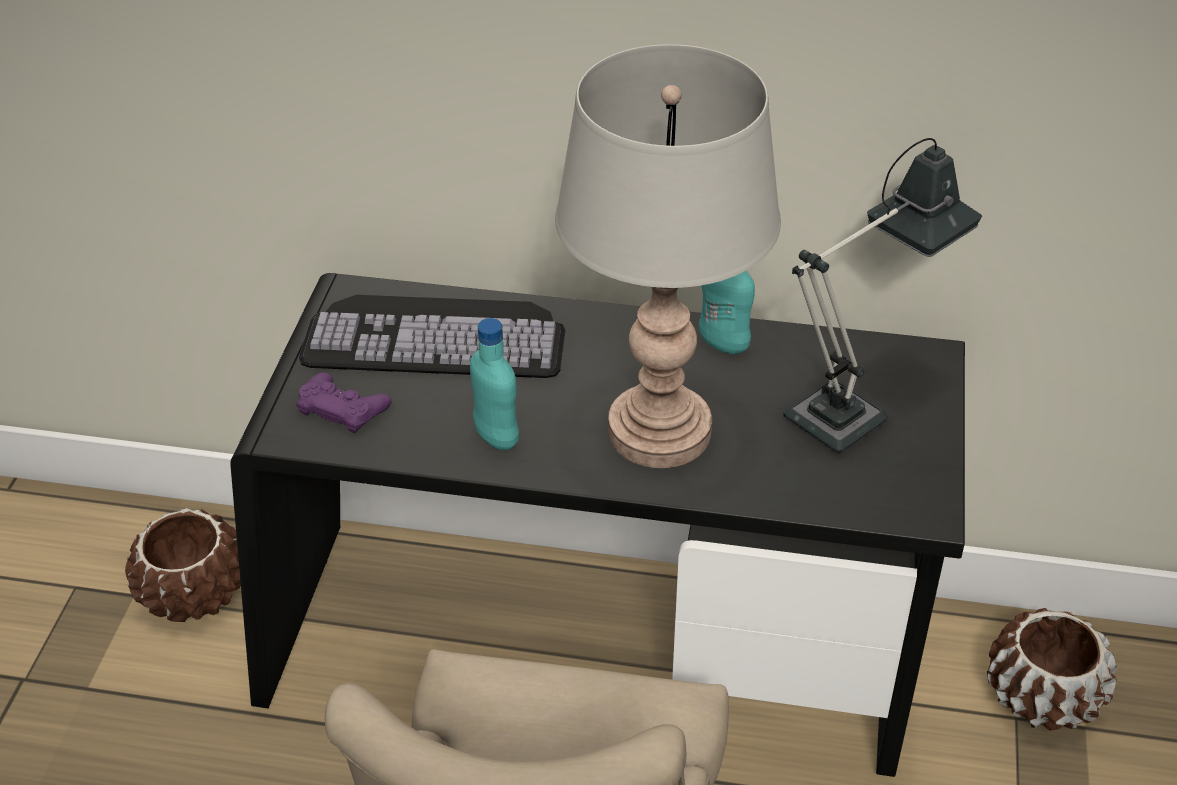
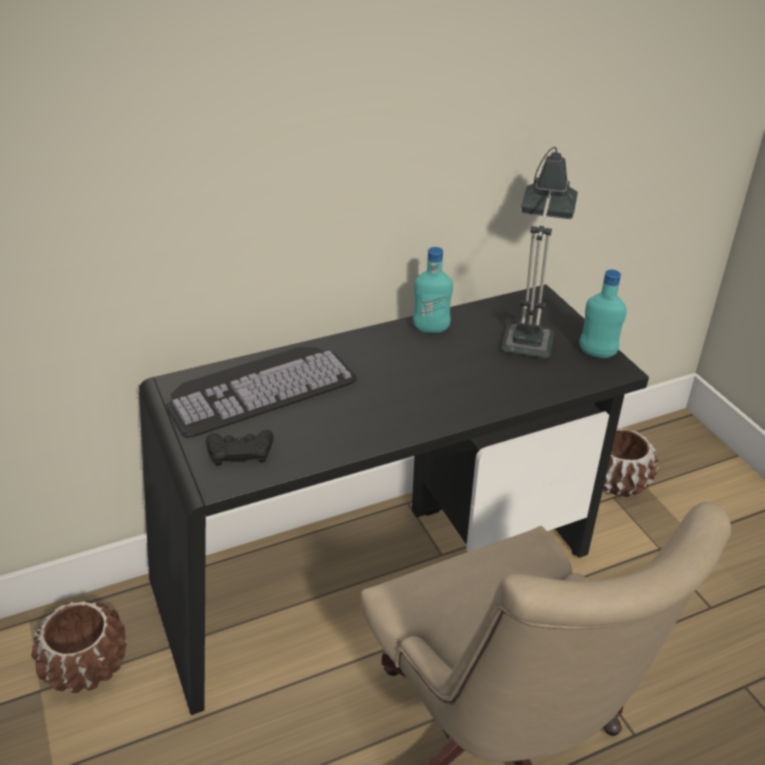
camera: 35 degrees left, 5 degrees down
(342, 408) = (240, 451): purple game controller -> black game controller
(496, 437) = (355, 427): turquoise bottle -> turquoise bottle (597, 353)
(660, 432) = (445, 386): grey table lamp -> none

